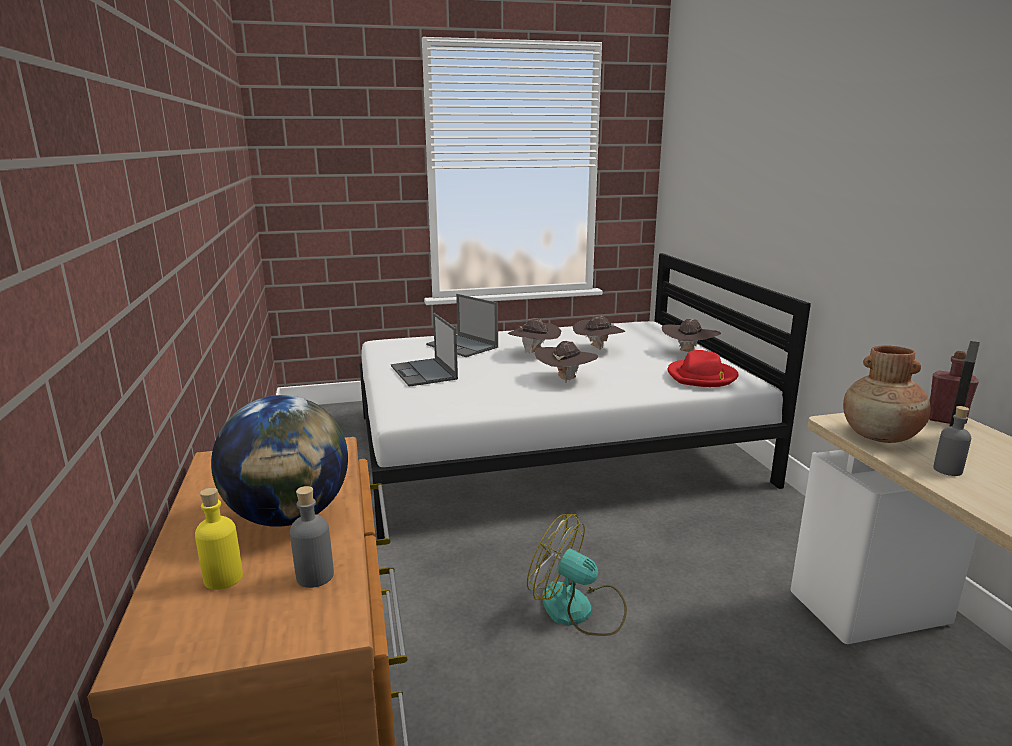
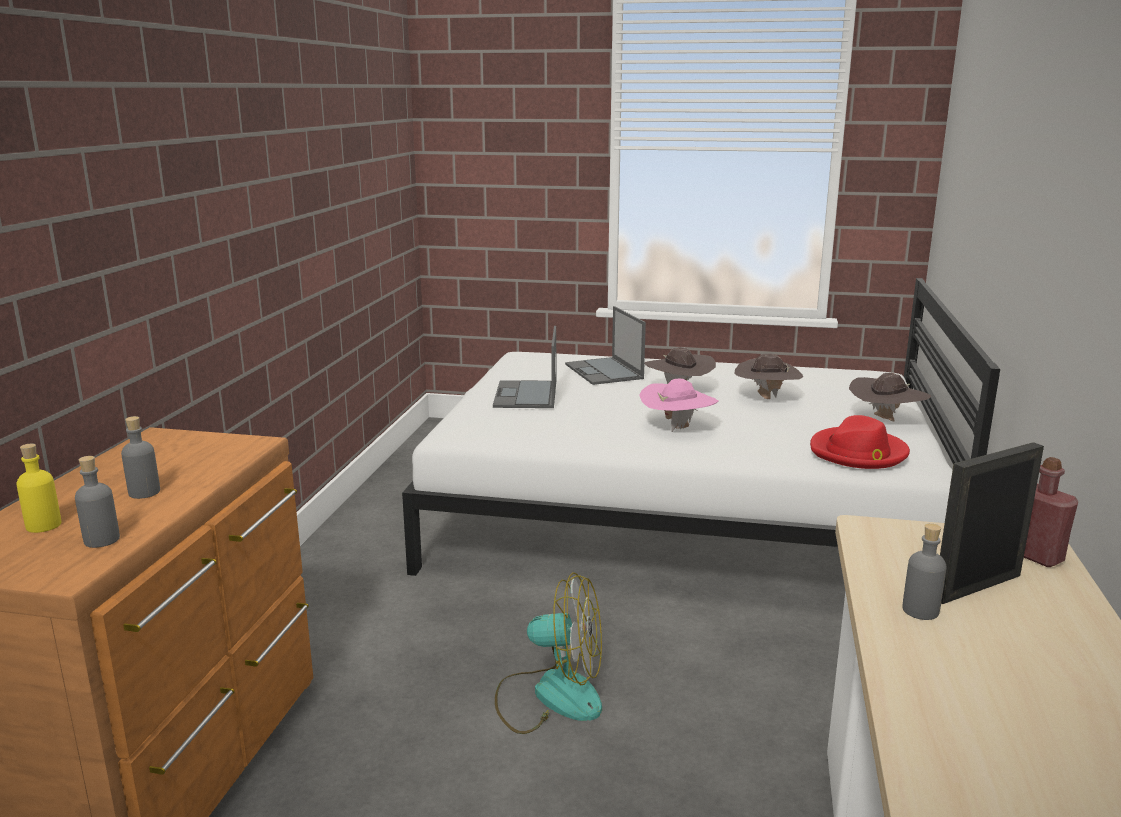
camera: 25 degrees right, 0 degrees up
(289, 517) = (144, 492): globe -> grey bottle
(565, 379) = (677, 428): brown hat -> pink hat
(578, 610) = (550, 695): fan -> fan turned 135 degrees clockwise
(880, 436) = (897, 555): brown vase -> none

